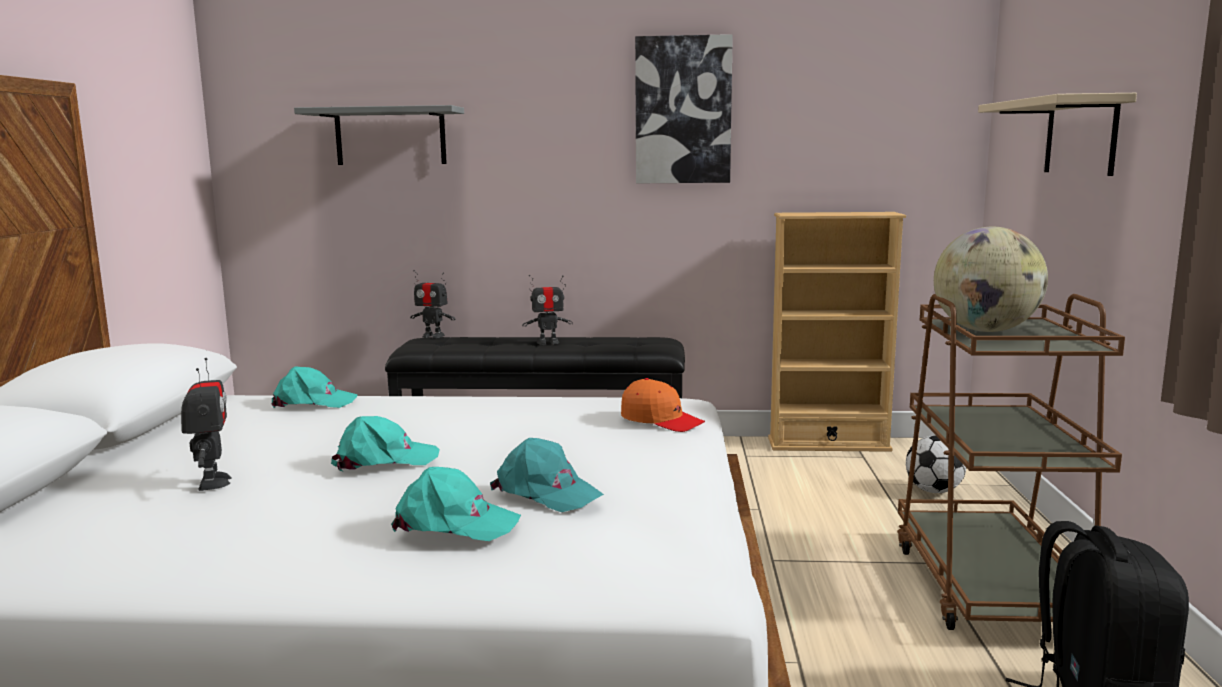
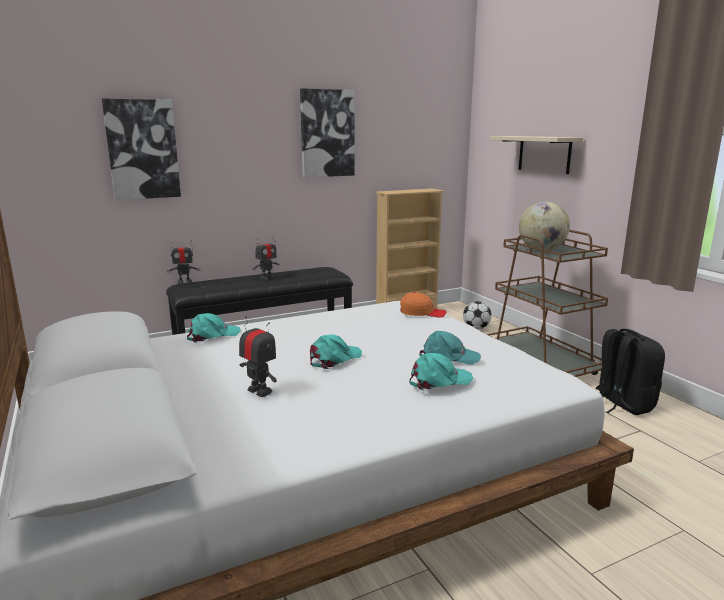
camera: 30 degrees left, 5 degrees up
(390, 136) = (142, 149): grey shelf -> picture

